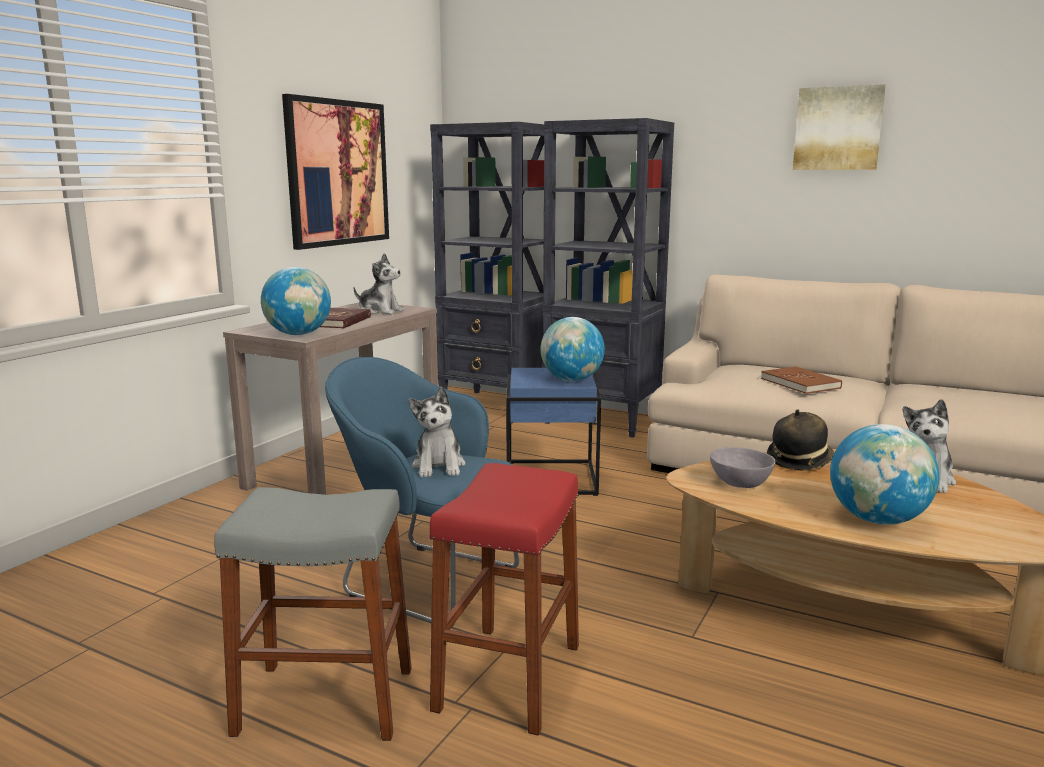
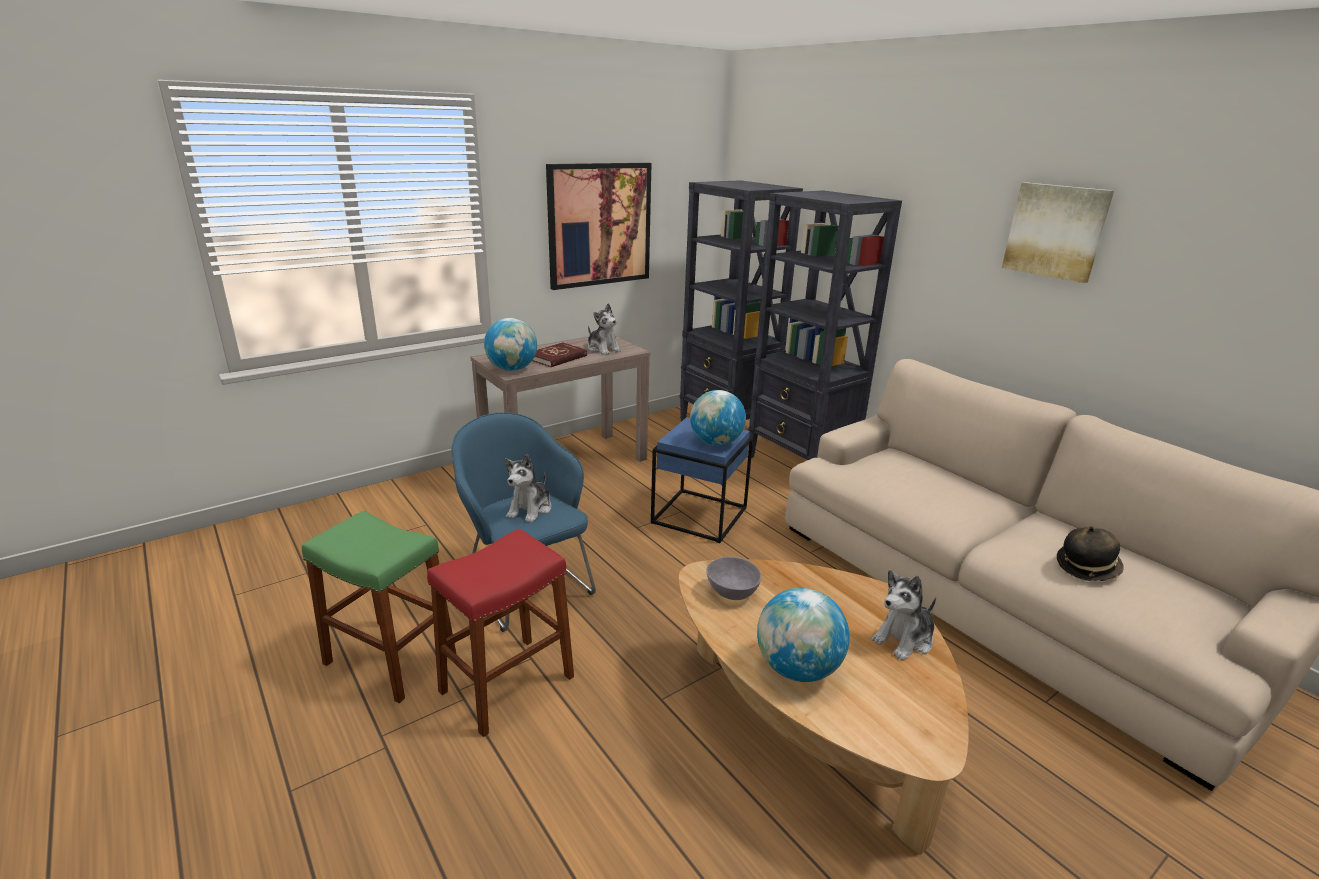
camera: 25 degrees right, 10 degrees up
(326, 701) = (390, 659): grey stool -> green stool
(799, 461) = (816, 582): hat -> hat (1087, 568)
(800, 383) = (927, 491): brown book -> none

